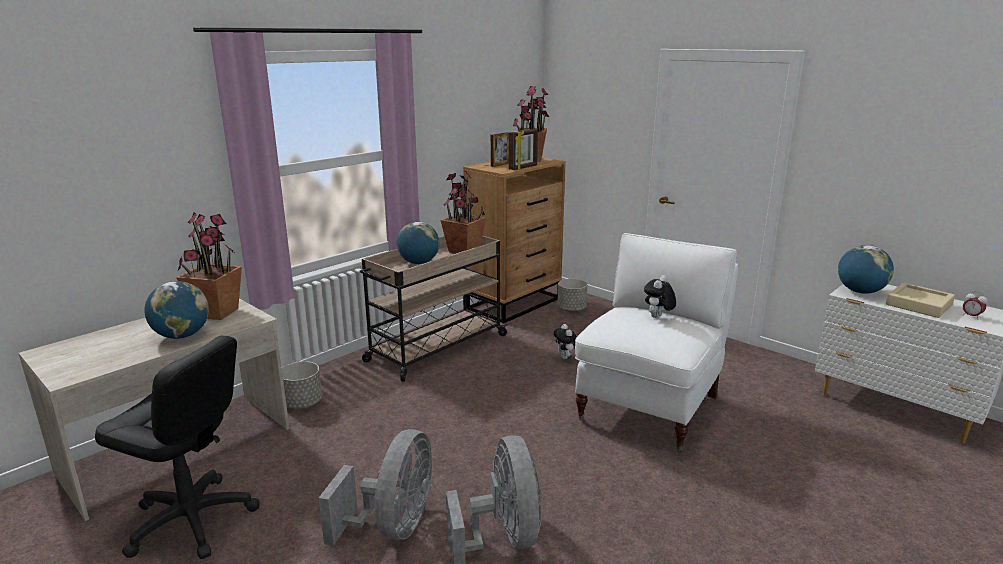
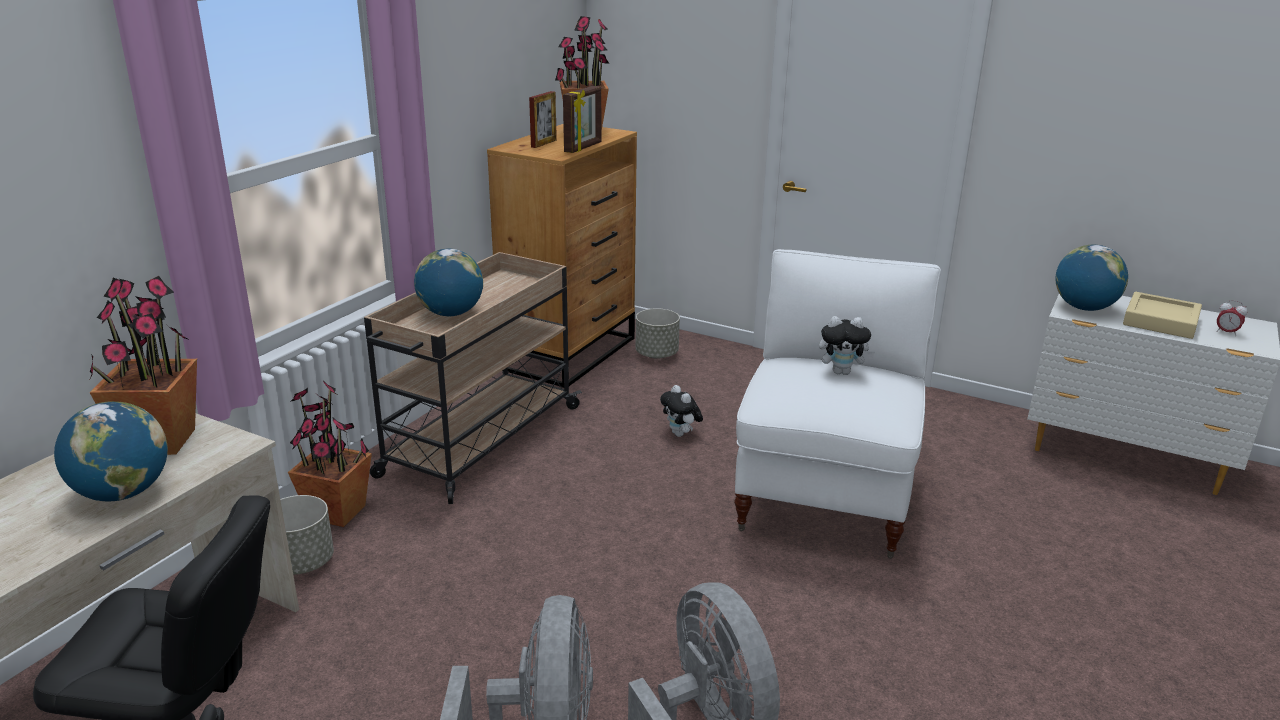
camera: 15 degrees left, 5 degrees up
(464, 251) = (511, 286): potted plant -> potted plant (337, 513)
(657, 317) = (842, 372): plush toy -> plush toy turned 105 degrees counterclockwise

